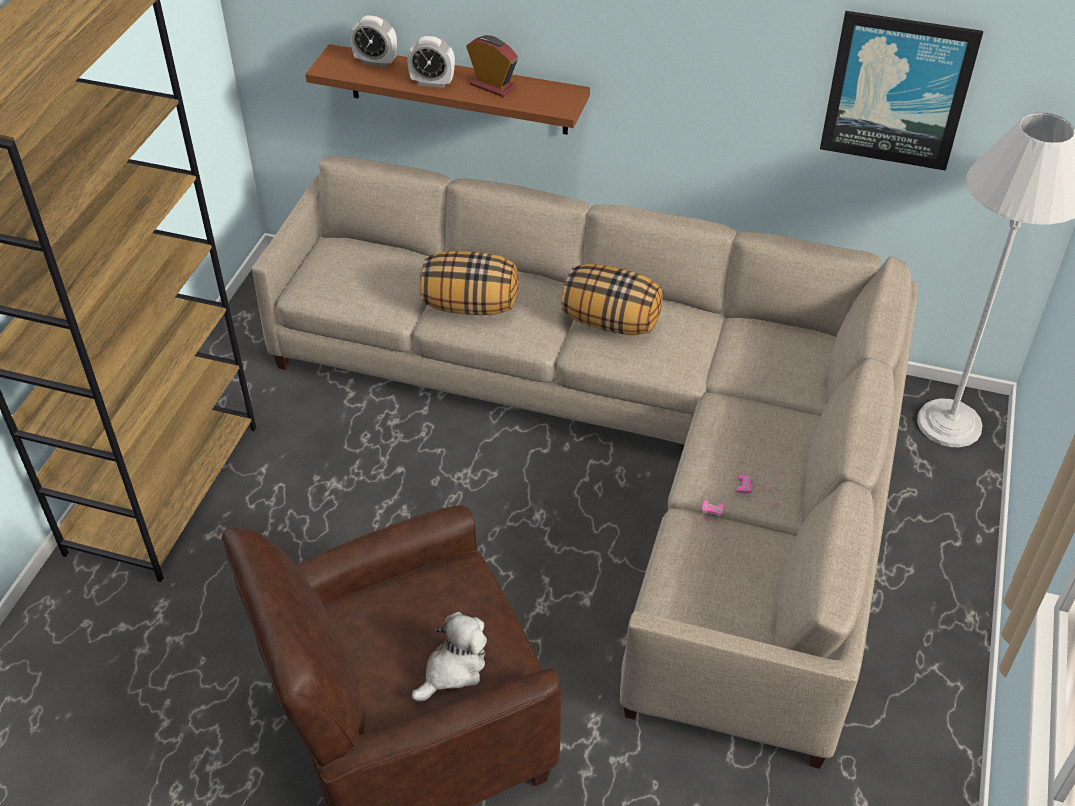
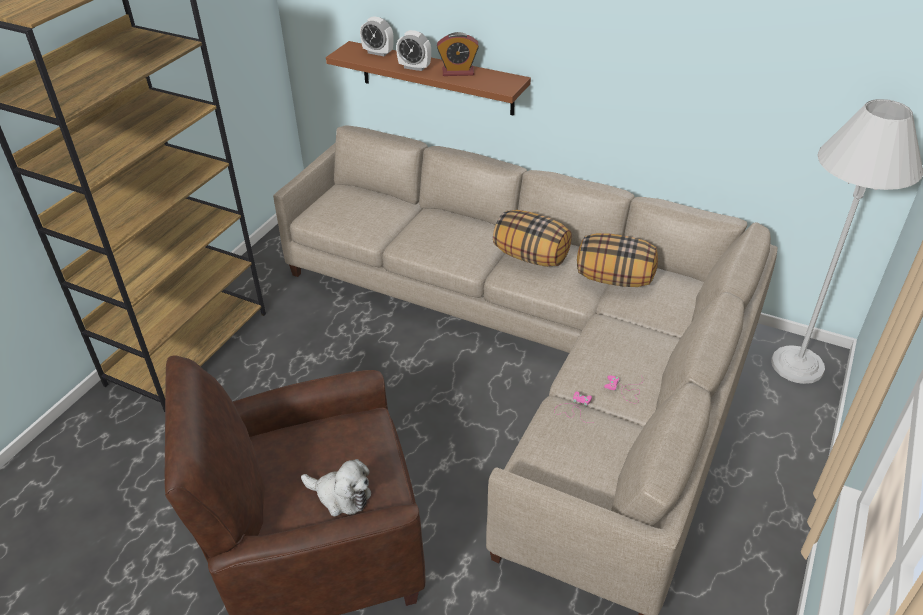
camera: 10 degrees right, 5 degrees down
(453, 669) = (341, 496): plush toy -> plush toy turned 60 degrees clockwise
(470, 305) = (428, 236): pillow -> pillow (614, 279)
(492, 86) = (458, 72): alarm clock -> alarm clock turned 135 degrees clockwise
(897, 90) = (767, 83): picture -> none

